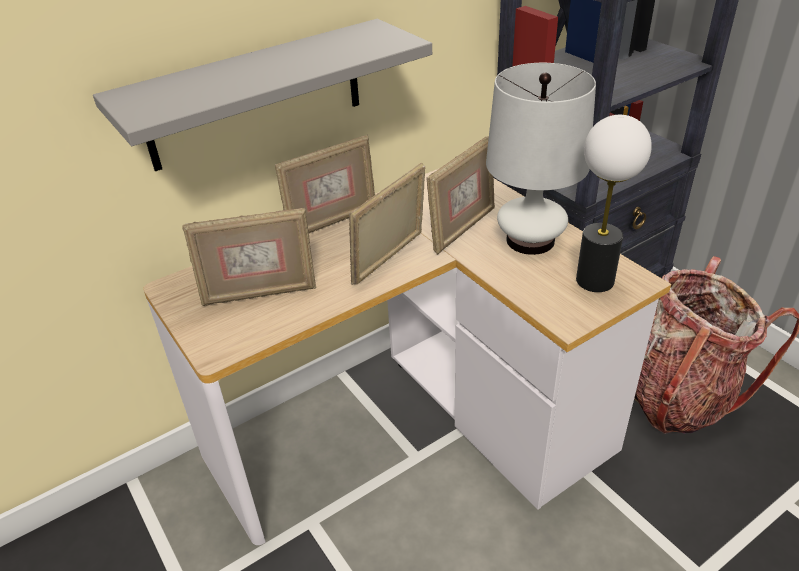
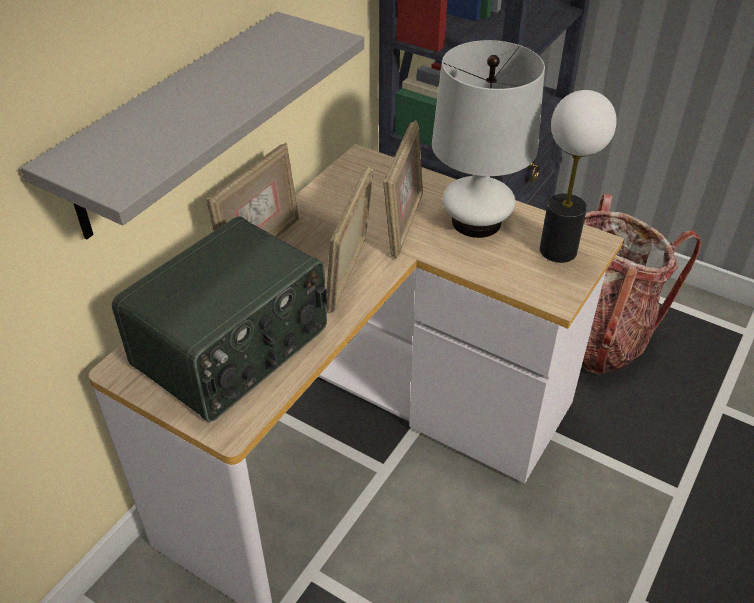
camera: 25 degrees left, 5 degrees up
(259, 293) = (233, 349): picture frame -> radio

